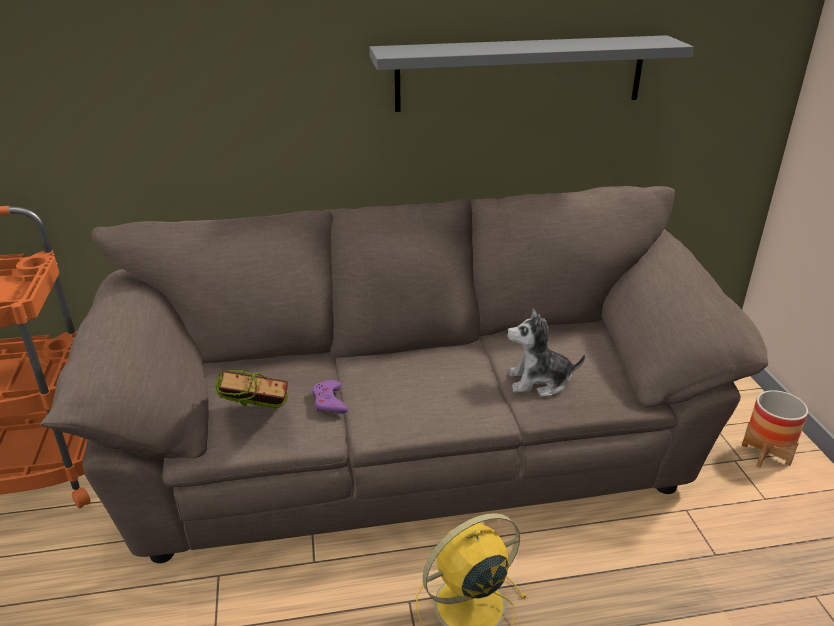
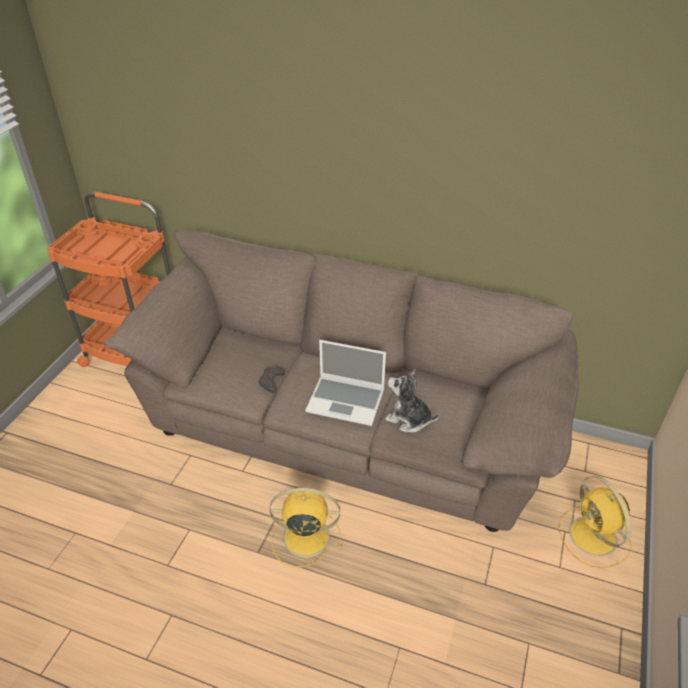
camera: 30 degrees right, 10 degrees up
(257, 422) = (222, 379): book -> none
(329, 401) = (271, 381): purple game controller -> grey game controller
(449, 389) = (347, 401): none -> laptop
(520, 73) = (473, 192): grey shelf -> none
(766, 454) = (594, 538): planter -> yellow fan

